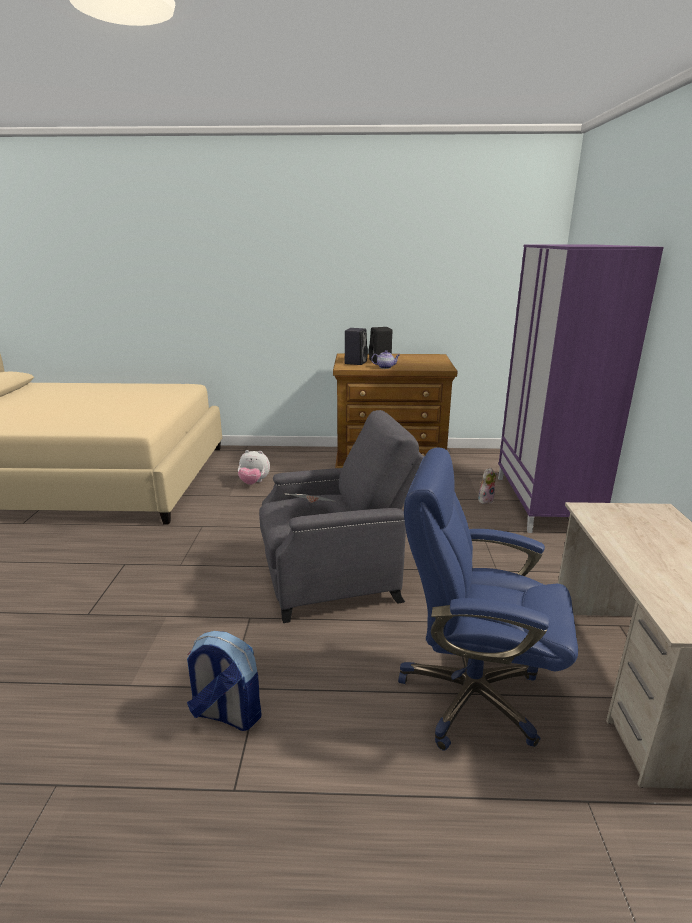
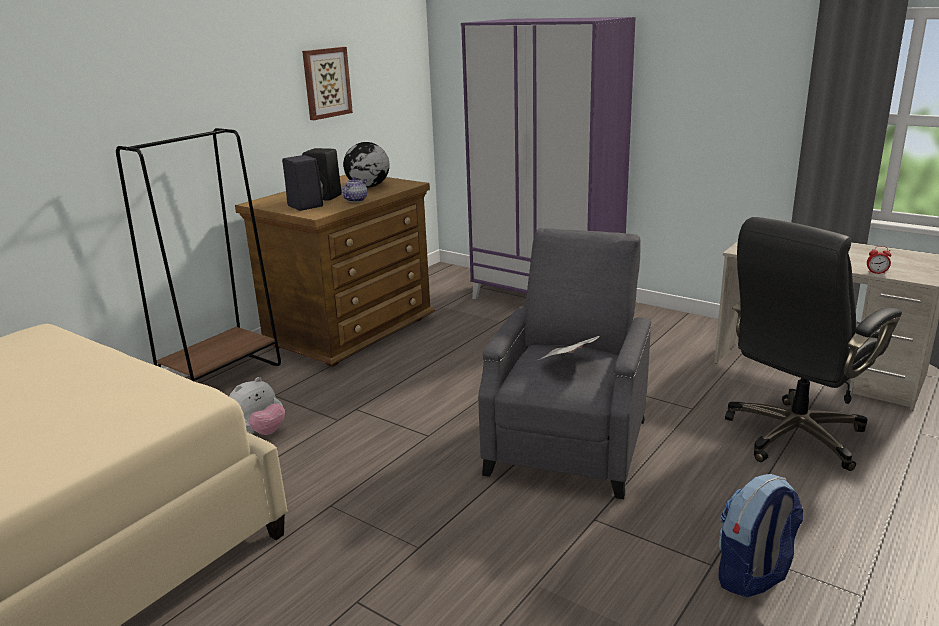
camera: 55 degrees left, 0 degrees up
(296, 454) = (222, 379): none -> clothes rack
(418, 363) = (368, 187): none -> globe
(437, 284) = (326, 83): none -> picture
(474, 696) = (796, 434): blue office chair -> black office chair
(485, 500) = (506, 319): plush toy -> none
(647, 592) = (876, 273): none -> alarm clock

